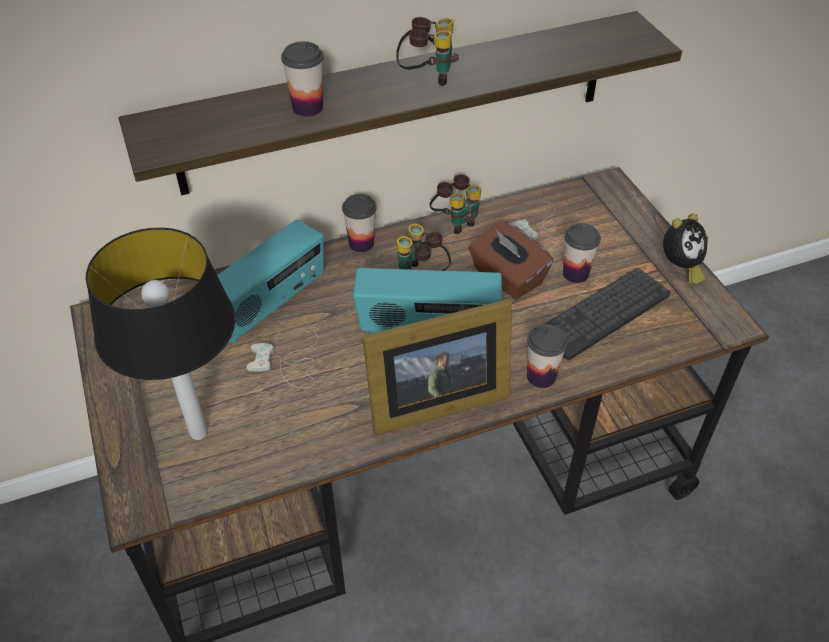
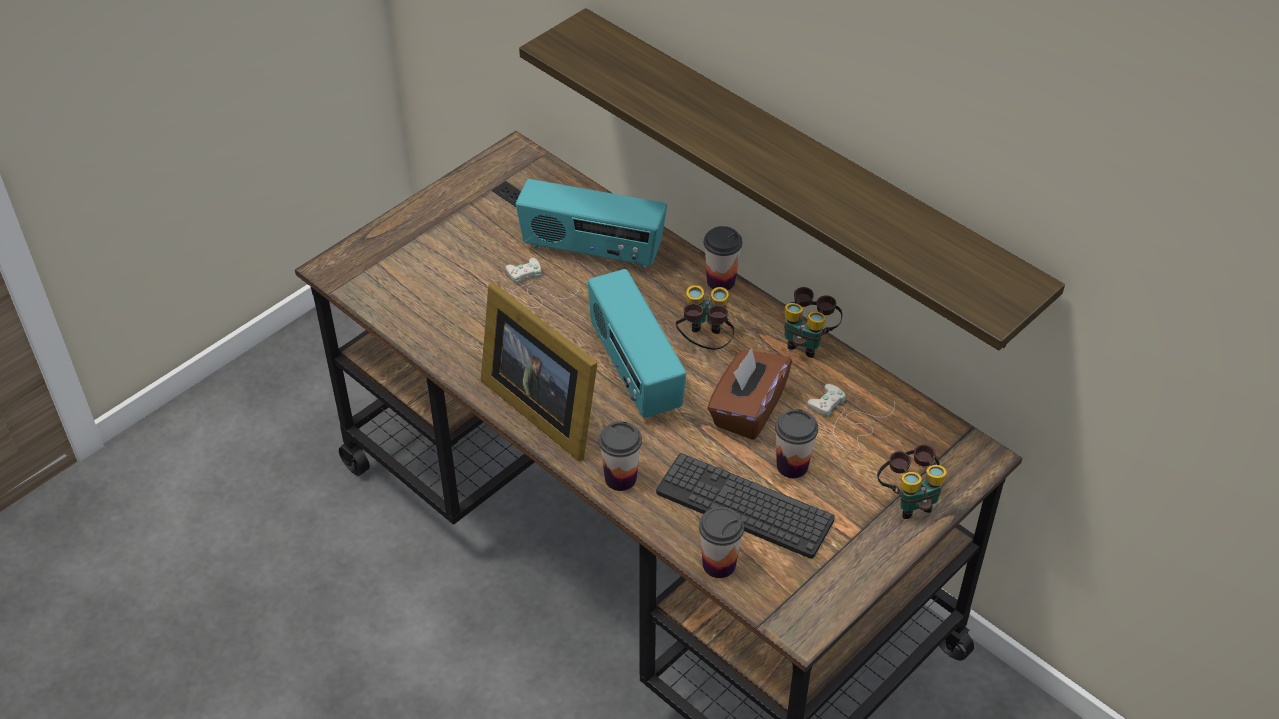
camera: 65 degrees right, 0 degrees up
(197, 433) = (423, 268): table lamp -> none
(307, 108) = (675, 105): cup -> cup (719, 564)
(427, 77) = (785, 162): binoculars -> binoculars (909, 499)
(680, 268) = (867, 559): alarm clock -> none

